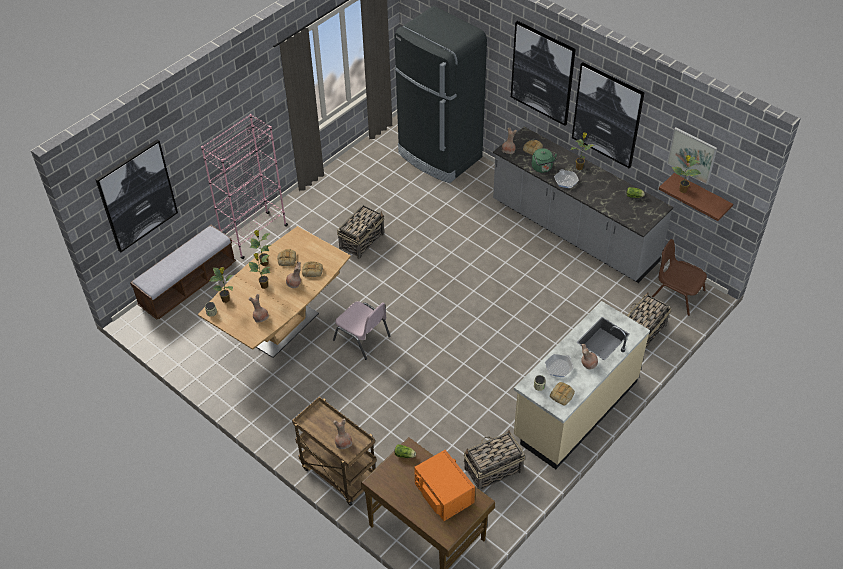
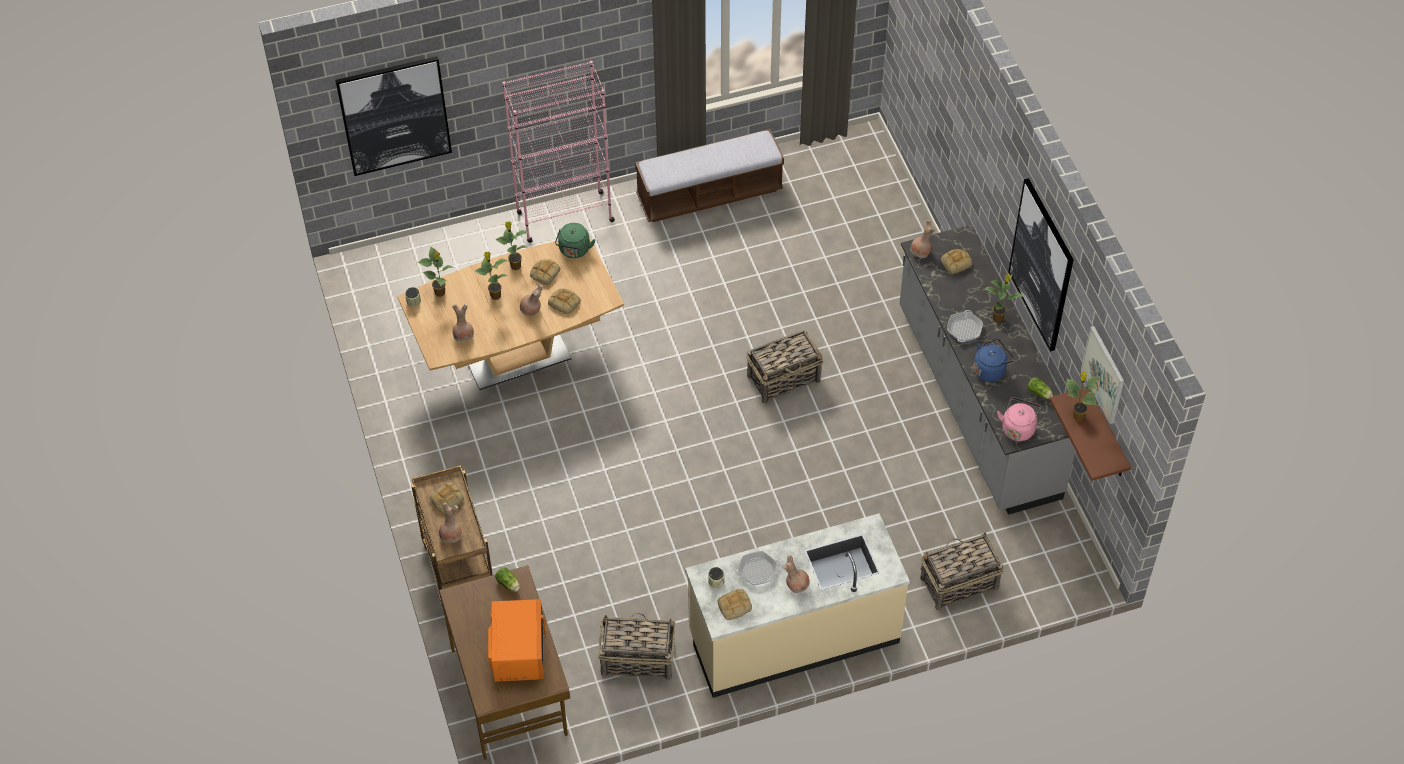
camera: 30 degrees right, 5 degrees up
(188, 285) = (443, 247): bench -> bench (709, 194)
(324, 423) = (447, 500): none -> bread
(362, 241) = (692, 286): basket -> basket (784, 378)
(362, 338) = (601, 417): pink chair -> none
(439, 156) = (878, 210): black fridge -> none
(542, 73) = (995, 166): picture -> none
(542, 168) = (947, 296): green kettle -> green kettle (574, 251)
(598, 196) = (990, 370): none -> blue kettle
(639, 219) = (1018, 428): none -> pink kettle
(677, 294) = (1049, 555): brown chair -> none

